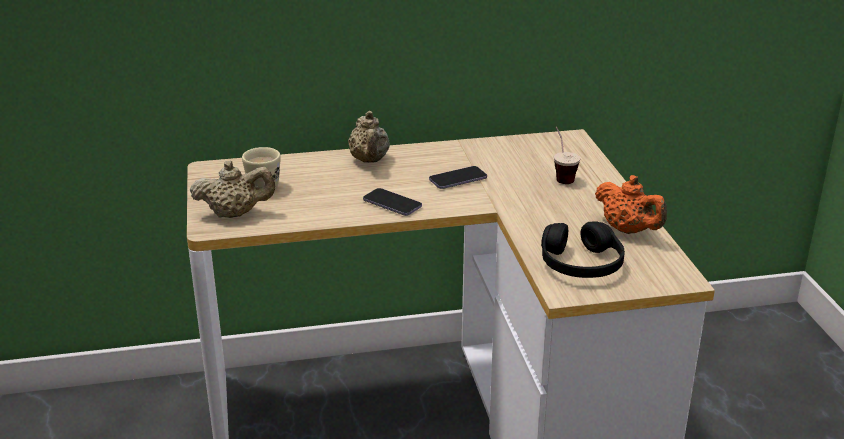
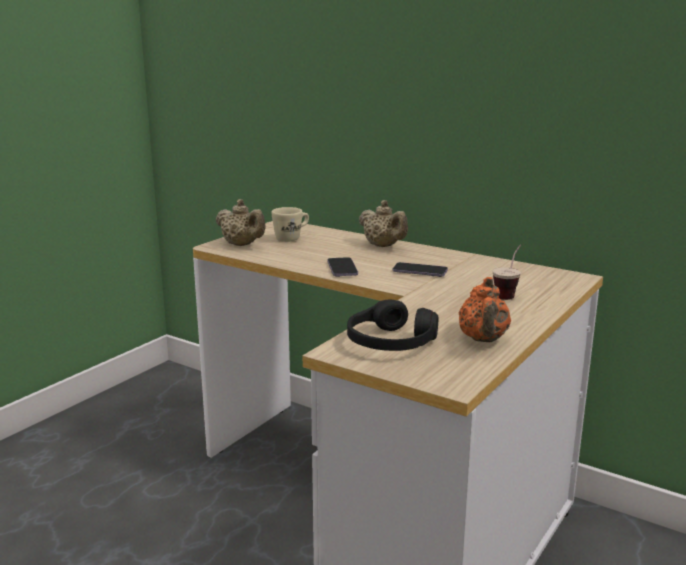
camera: 45 degrees right, 10 degrees down
(369, 161) = (383, 246): beige teapot -> beige teapot turned 75 degrees counterclockwise

